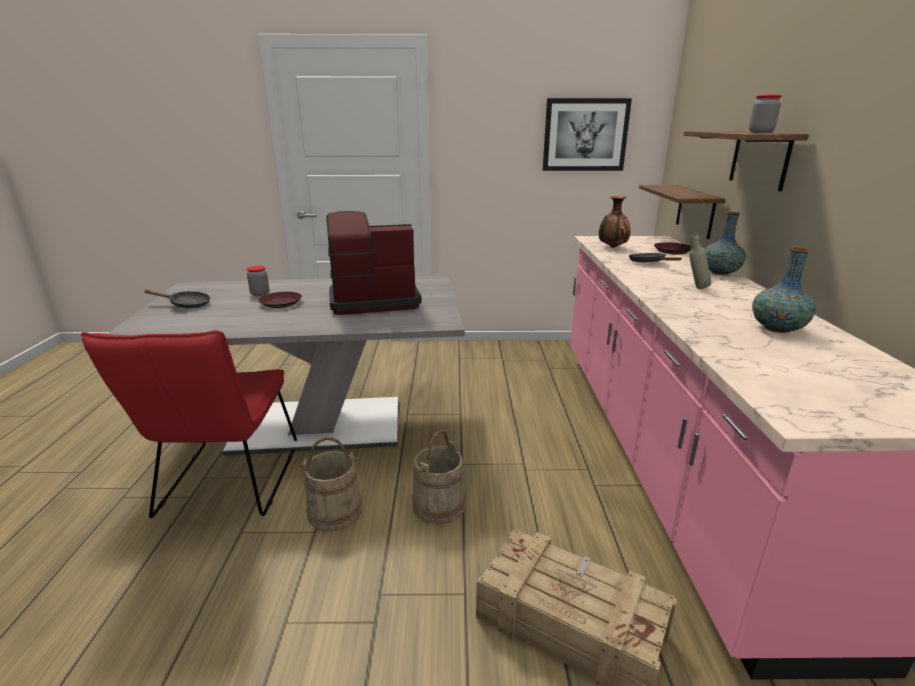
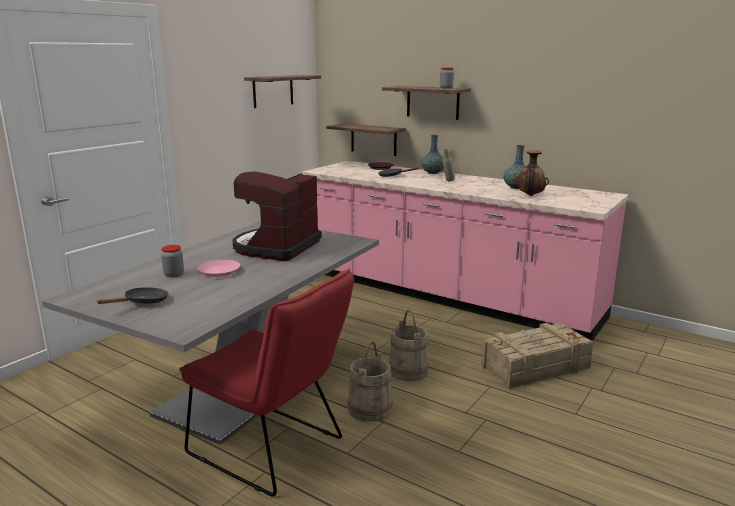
camera: 55 degrees left, 5 degrees down
(281, 303) = (219, 271): brown plate -> pink plate
(585, 135) = (273, 91): picture -> shelf
(612, 247) = (347, 172): vase -> vase (530, 195)

